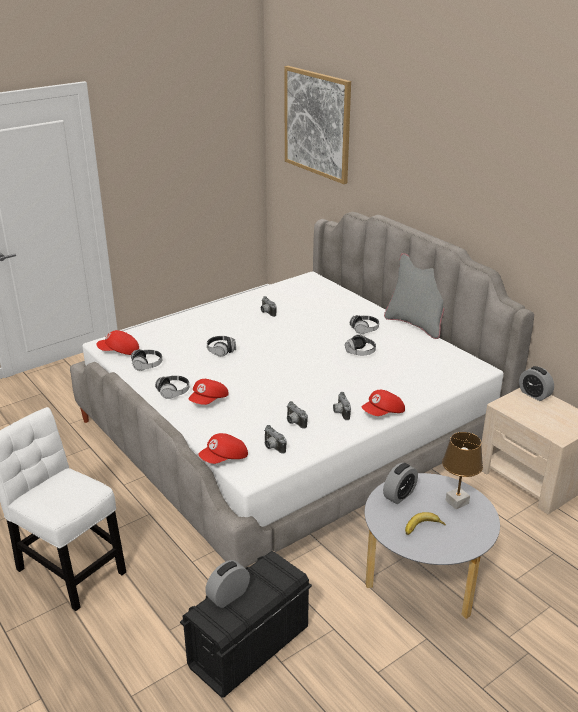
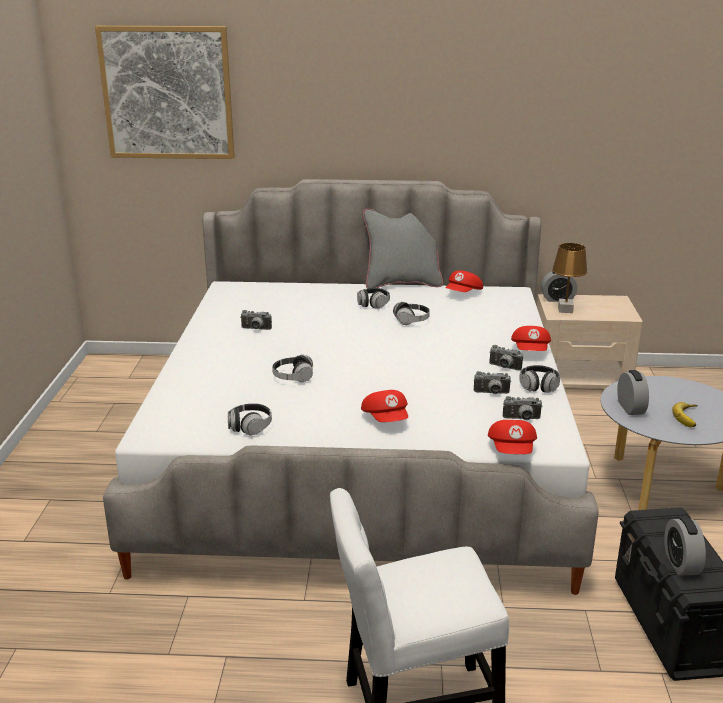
camera: 50 degrees left, 5 degrees down
(119, 352) = (186, 433): red cap -> red cap (463, 293)
(173, 392) = (337, 432): headphones -> headphones (538, 386)
(457, 502) = (665, 389): brown table lamp -> brown table lamp (565, 310)

